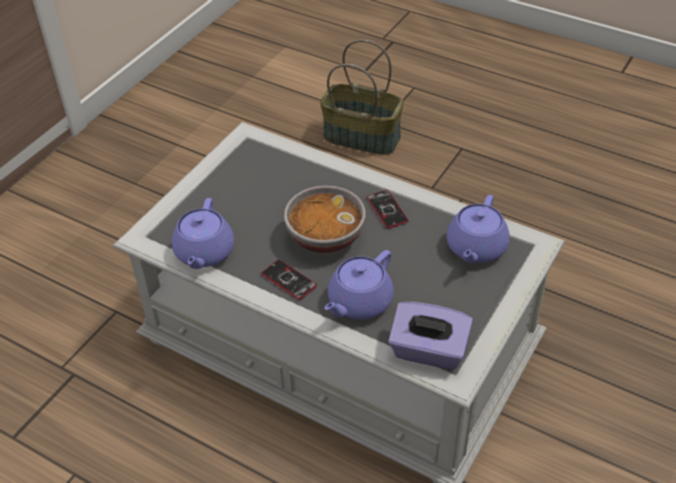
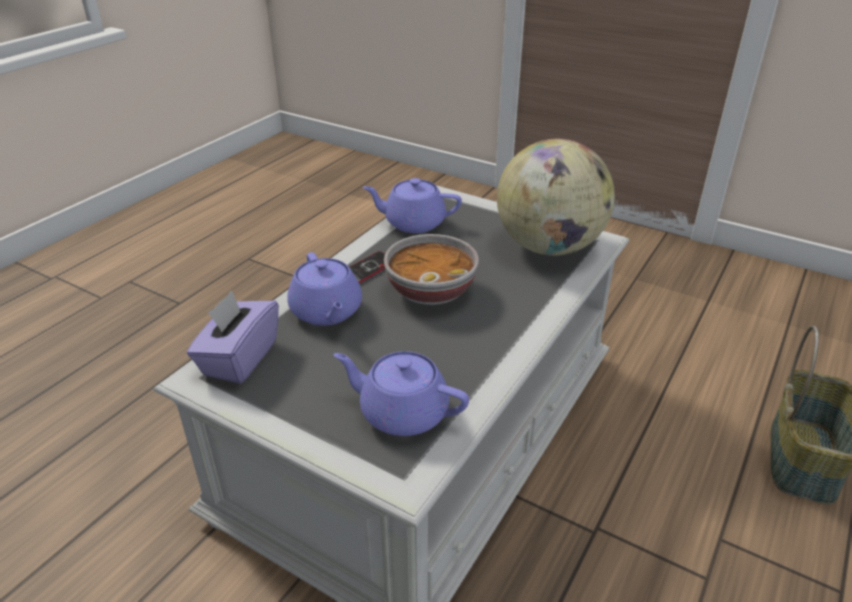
camera: 90 degrees right, 10 degrees down
(257, 165) = (549, 247): none -> globe
(359, 302) = (326, 312): purple teapot -> purple teapot turned 150 degrees counterclockwise
(387, 210) = (478, 337): phone -> none

